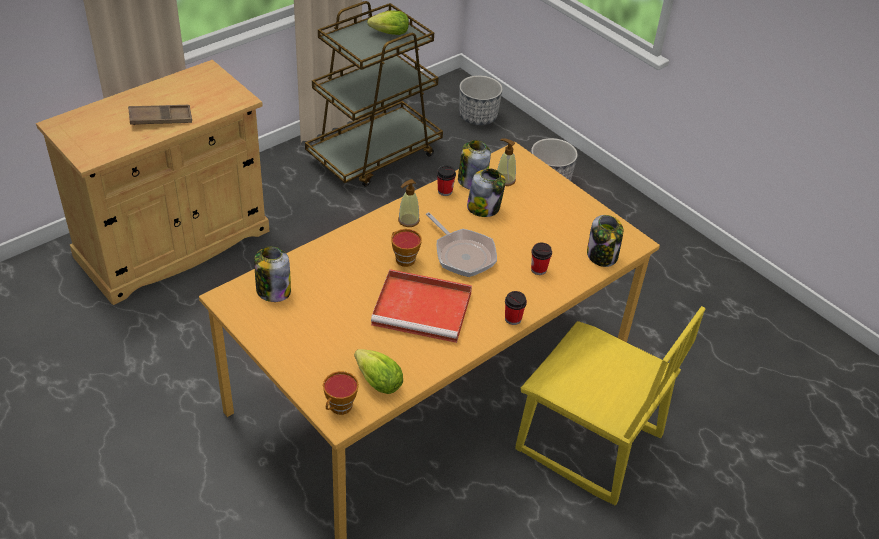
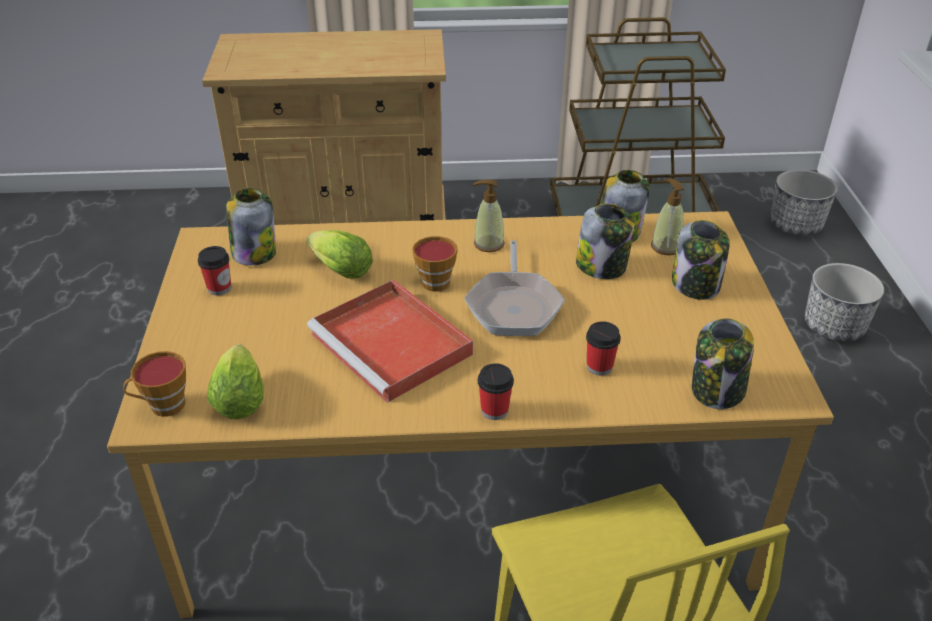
camera: 40 degrees right, 5 degrees down
(161, 119) = (328, 60): brown tray -> none
(387, 33) = (671, 60): lettuce -> lettuce (338, 269)
(445, 191) = (570, 230): cup -> cup (219, 288)
(541, 198) = (696, 285): none -> jar

